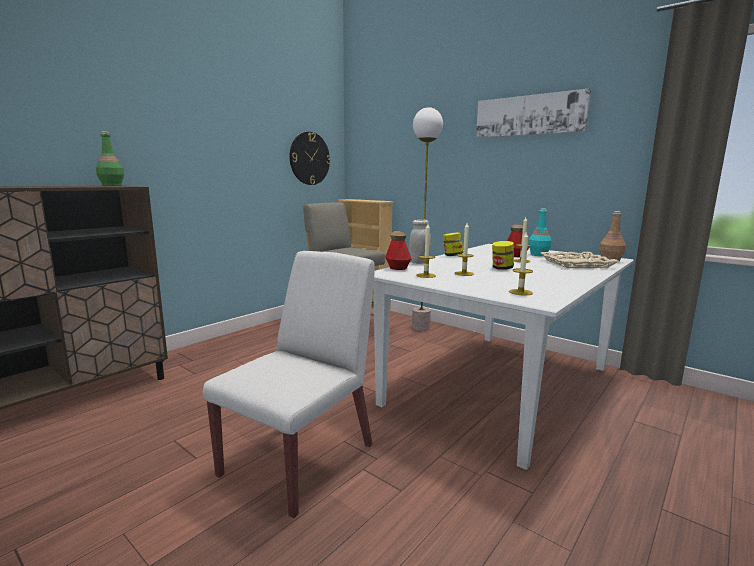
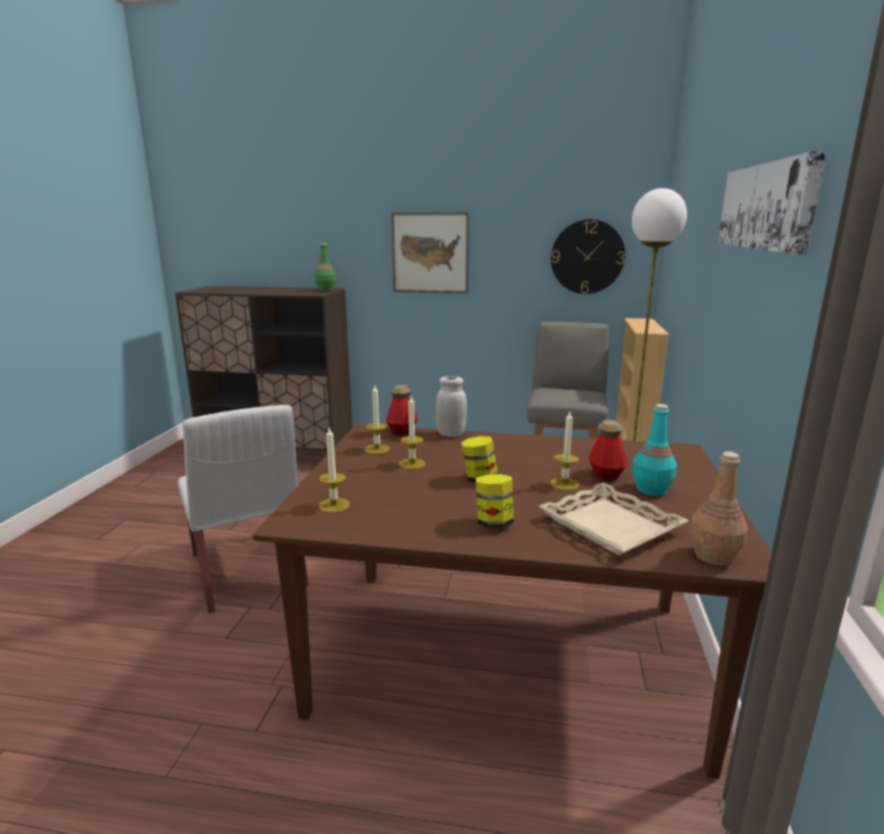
camera: 60 degrees right, 5 degrees up
(202, 151) = (430, 253): none -> picture
(300, 459) = (248, 571): white chair -> white chair turned 60 degrees clockwise
(452, 255) = (531, 440): jar -> jar (494, 522)
(500, 385) = (507, 655): white dining table -> brown dining table

